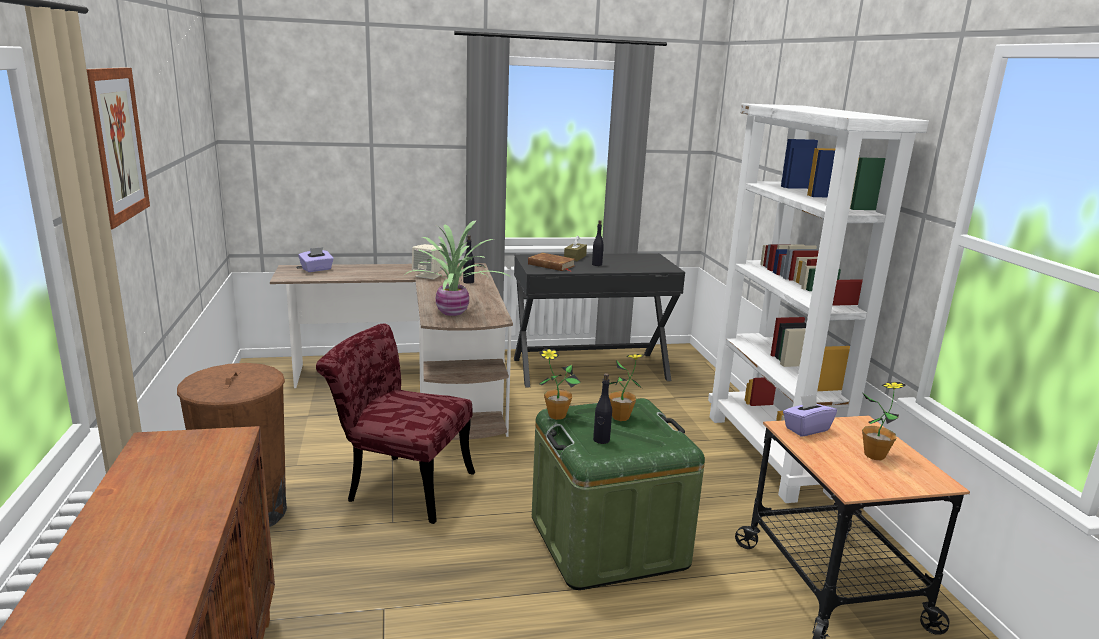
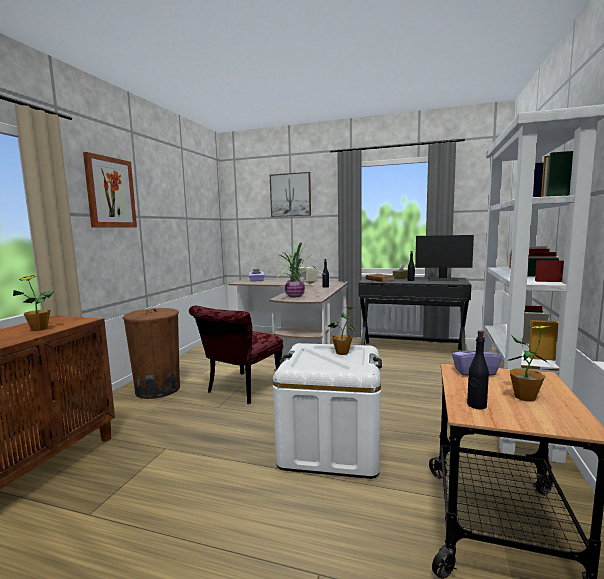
camera: 30 degrees right, 10 degrees down
(370, 103) = (290, 195): none -> picture
(400, 485) = (240, 391): red chair -> red chair turned 105 degrees counterclockwise
(557, 415) = (299, 346): potted plant -> potted plant (39, 329)
(601, 440) = (311, 361): black bottle -> black bottle (476, 405)
(608, 542) = (331, 446): green storage box -> white storage box
(637, 260) = (443, 279): none -> monitor

